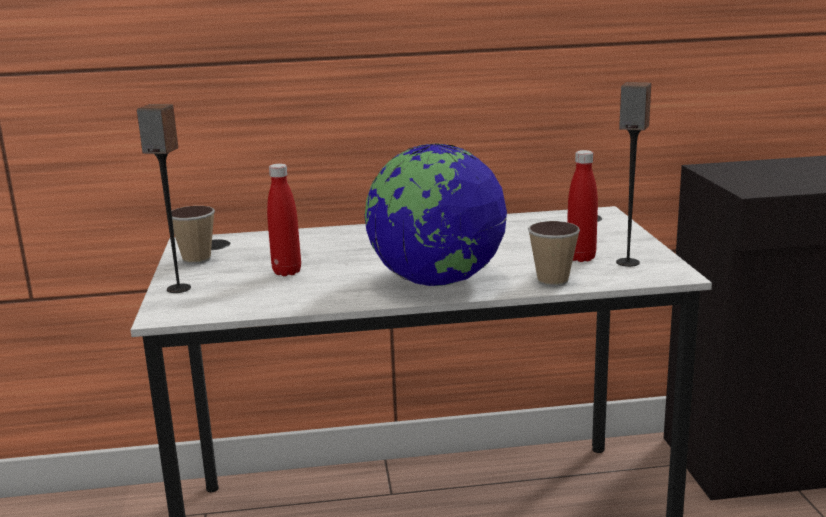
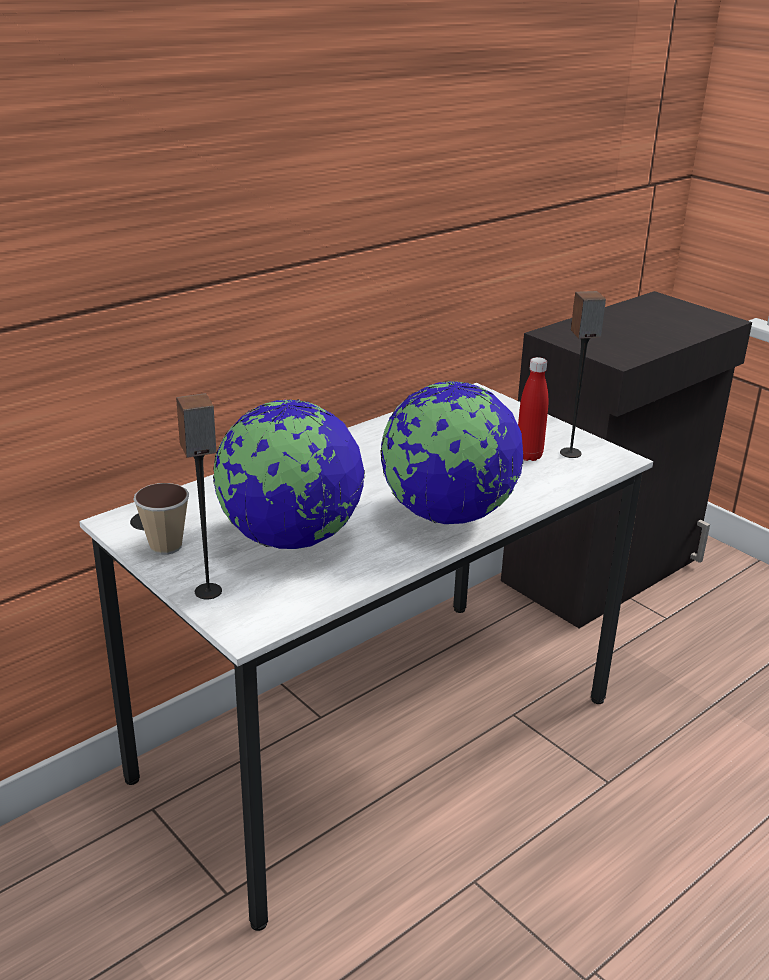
camera: 35 degrees left, 10 degrees up
(287, 272) = (290, 538): red bottle -> globe
(552, 281) = (540, 489): cup -> none

